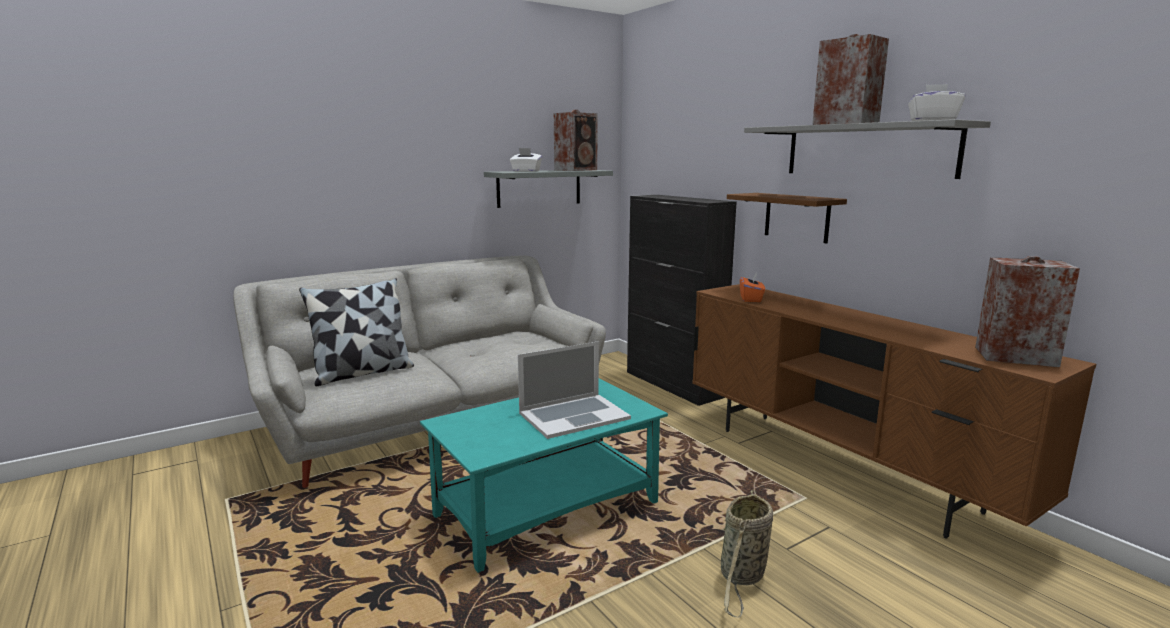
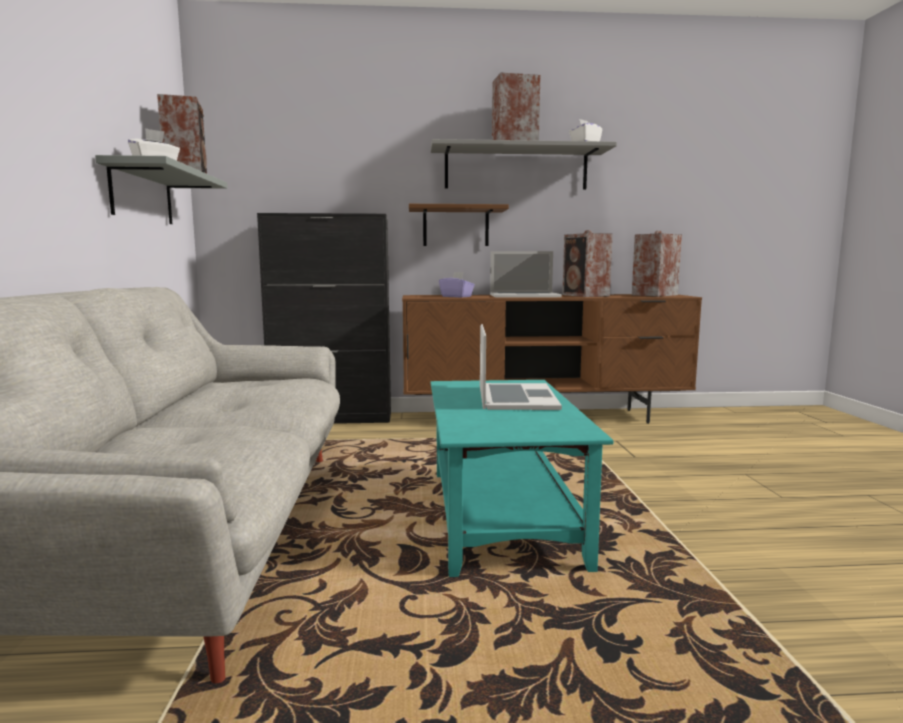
camera: 60 degrees left, 5 degrees down
(362, 373) = (181, 452): pillow -> none
(742, 577) = (662, 476): basket -> none
(751, 299) = (456, 297): orange tissue box -> purple tissue box
(827, 313) = (524, 296): none -> laptop
(902, 331) = (585, 295): none -> speaker

